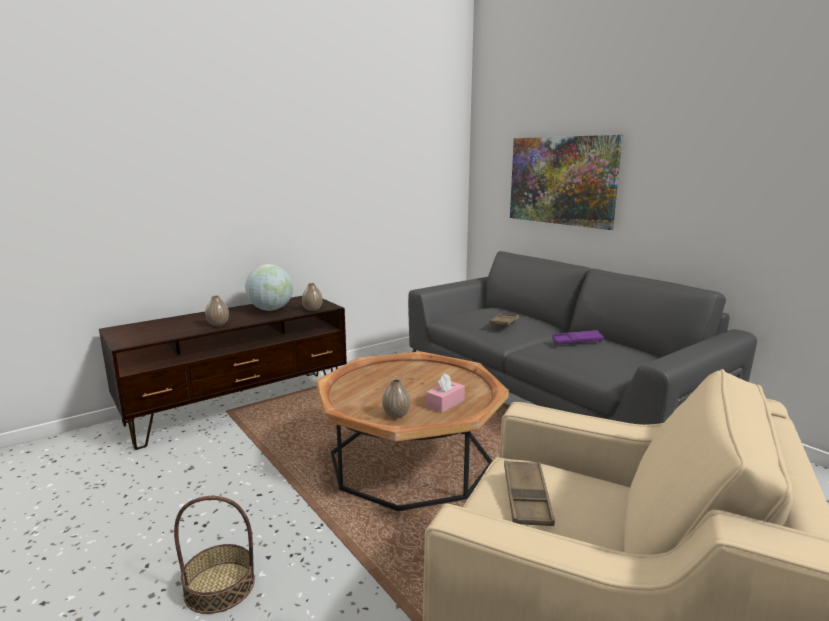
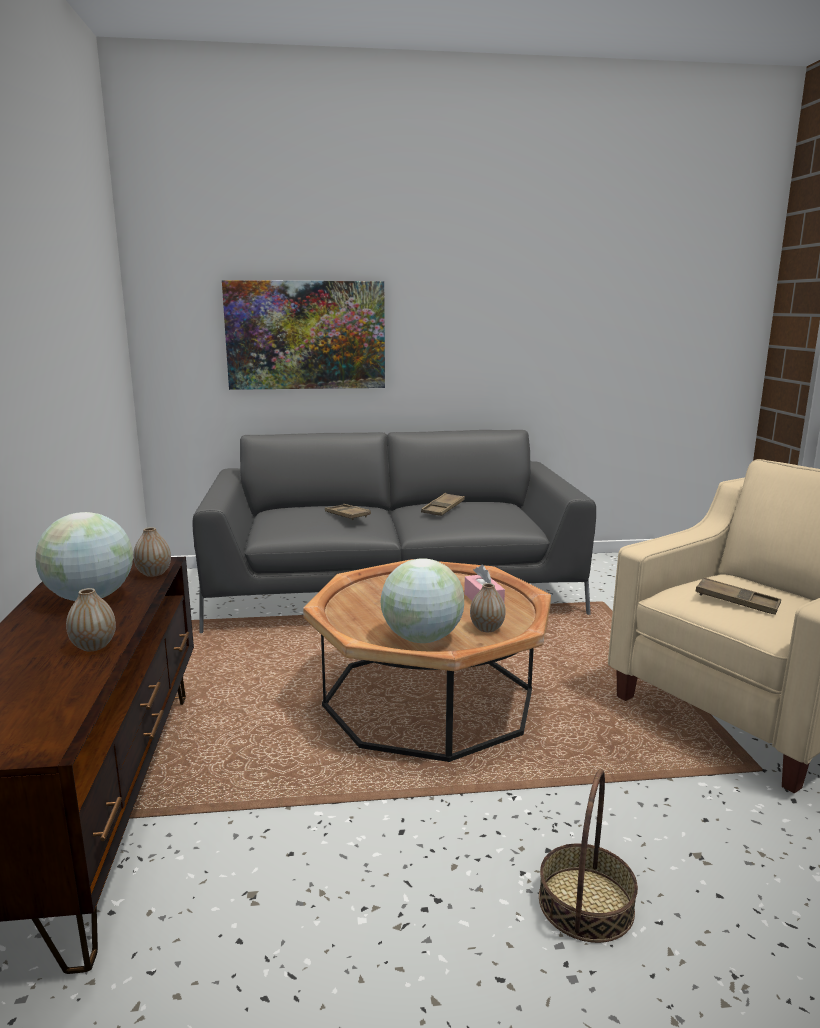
camera: 60 degrees left, 0 degrees up
(358, 399) = (422, 638): none -> globe
(577, 341) = (443, 508): purple tray -> brown tray

